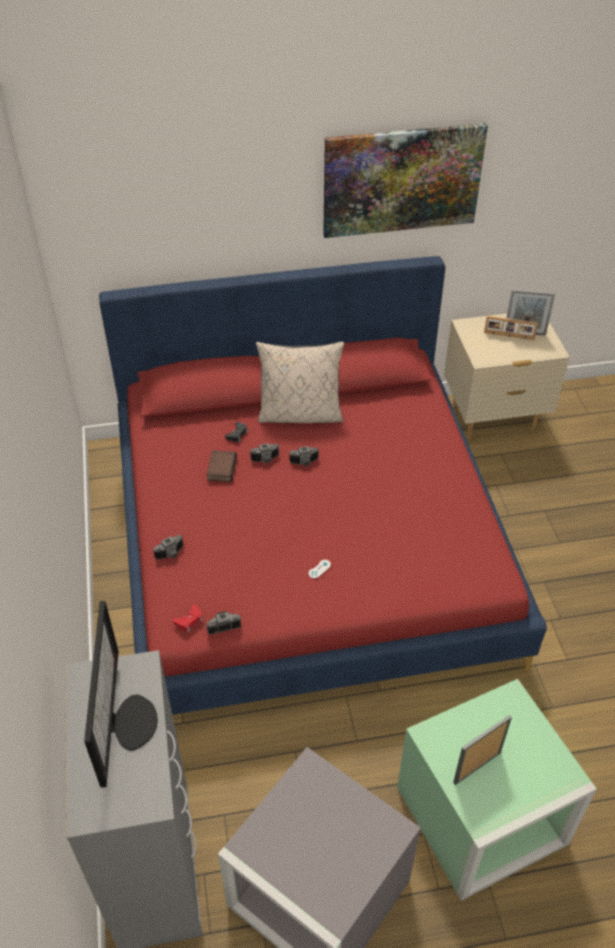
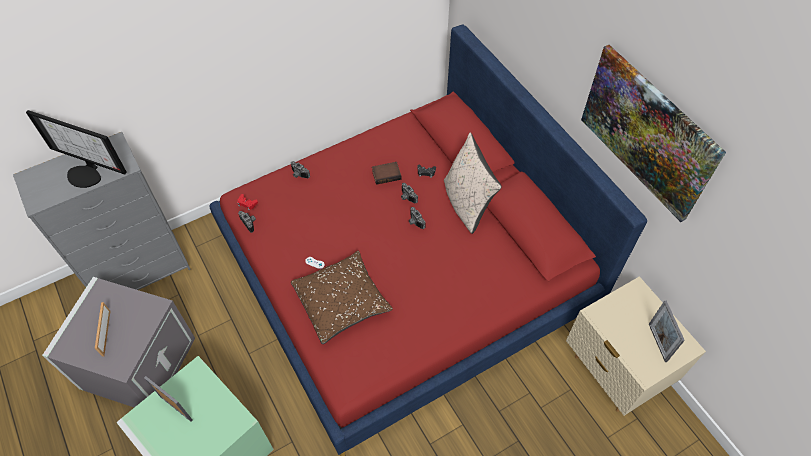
camera: 70 degrees right, 10 degrees up
(128, 721) = (87, 173): monitor -> monitor turned 45 degrees clockwise
(387, 556) = (342, 302): none -> brown pillow
(509, 336) = (644, 329): picture frame -> picture frame (105, 333)

